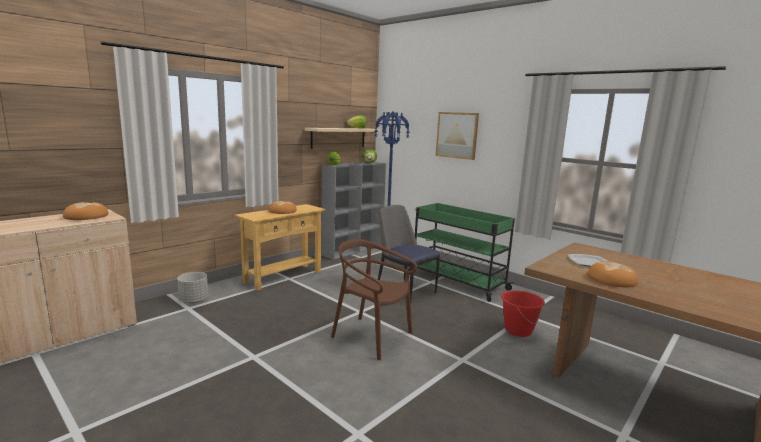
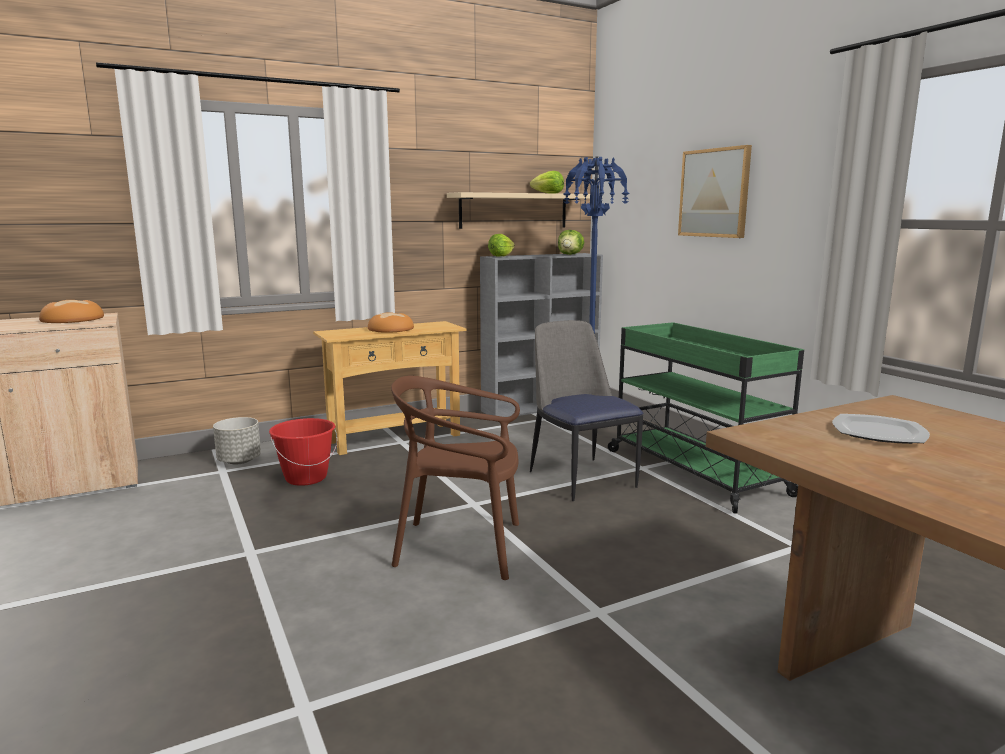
camera: 20 degrees right, 0 degrees up
(371, 336) = (460, 547): brown chair -> brown chair turned 45 degrees counterclockwise
(518, 330) = (759, 574): red bucket -> red bucket (306, 478)
(611, 279) = (893, 468): bread -> none

